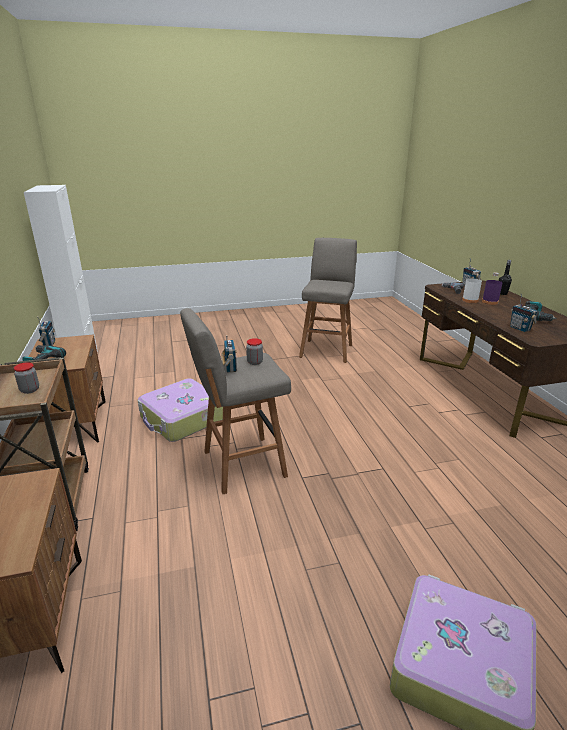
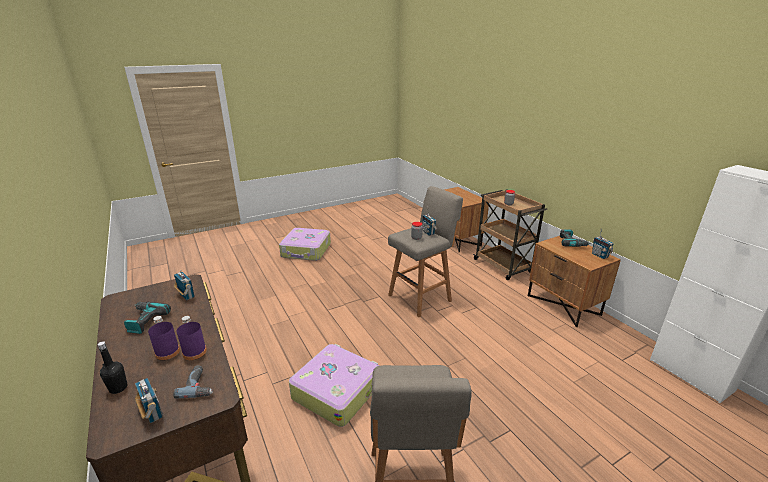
camera: 165 degrees right, 0 degrees up
(182, 419) = (493, 322): suitcase -> suitcase (336, 390)
(470, 300) = (194, 352): white bottle -> purple bottle

